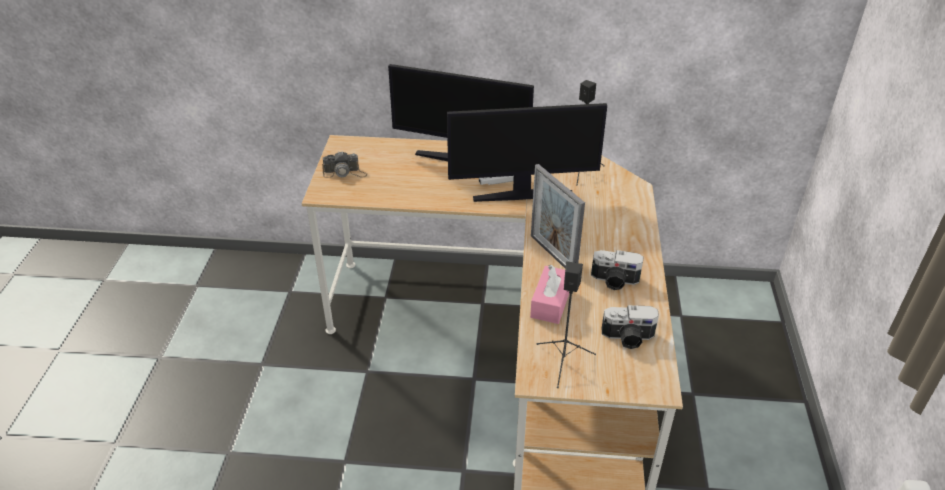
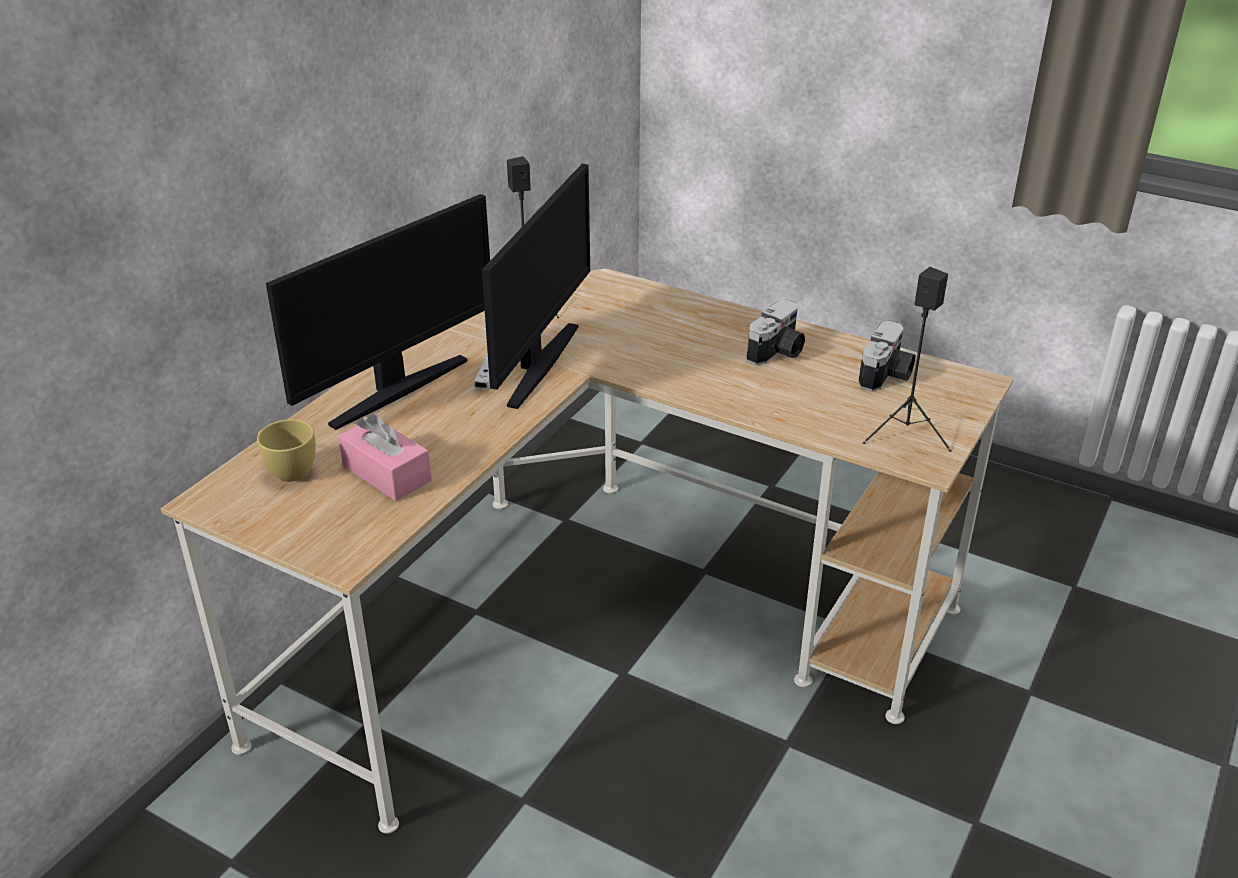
camera: 65 degrees left, 5 degrees down
(345, 173) = (307, 517): camera -> none
(375, 154) = (287, 470): none -> yellow cup
(551, 302) = (790, 409): pink tissue box -> pink tissue box (387, 473)
(553, 255) = (694, 379): picture frame -> none

